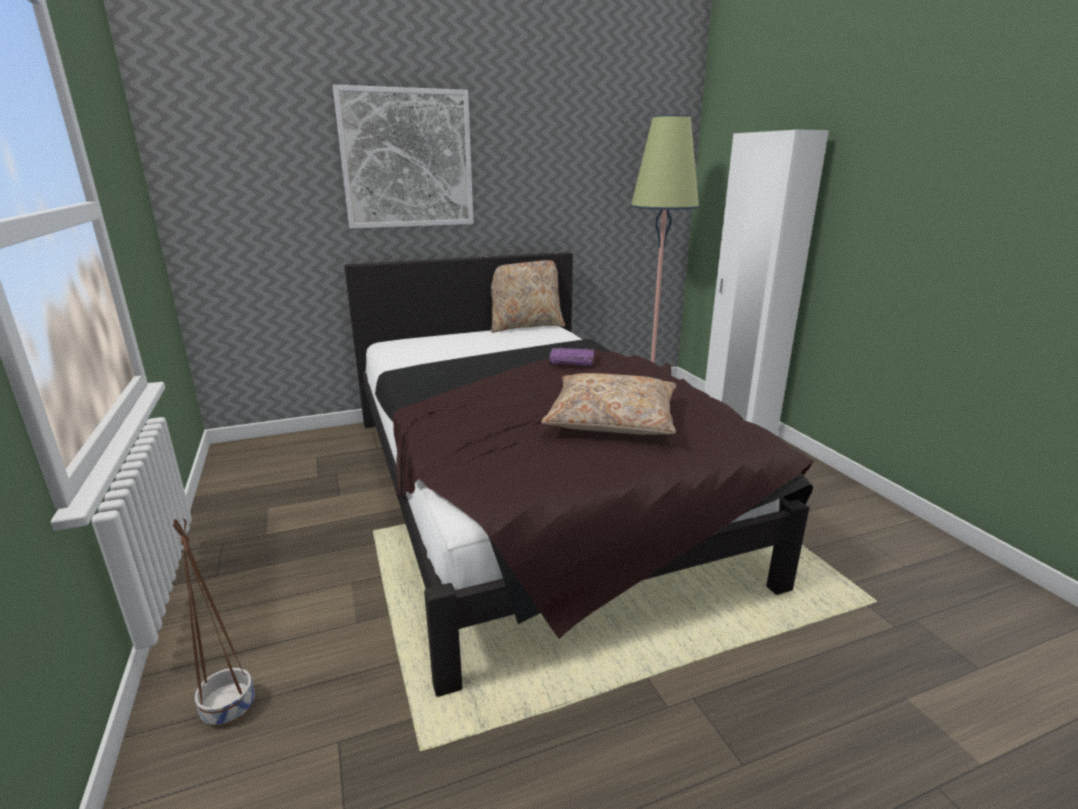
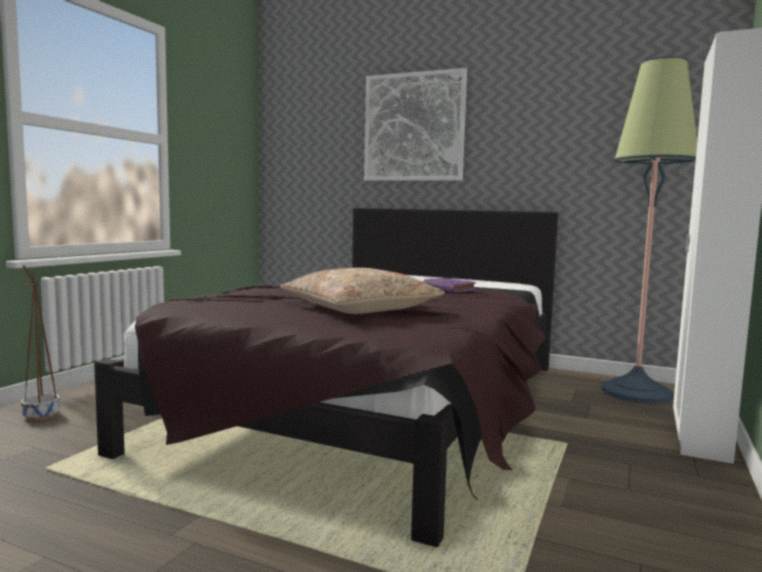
camera: 45 degrees right, 15 degrees down
(525, 326) = (498, 280): beige pillow -> none

